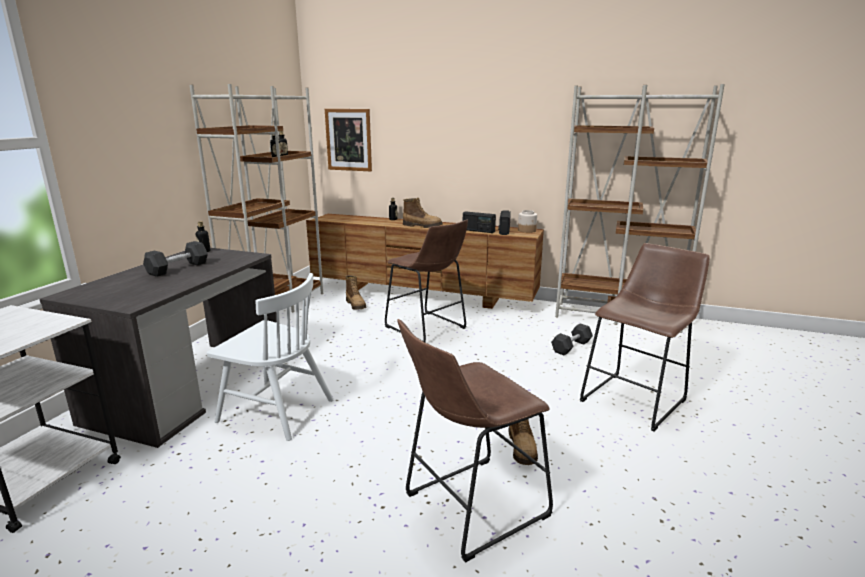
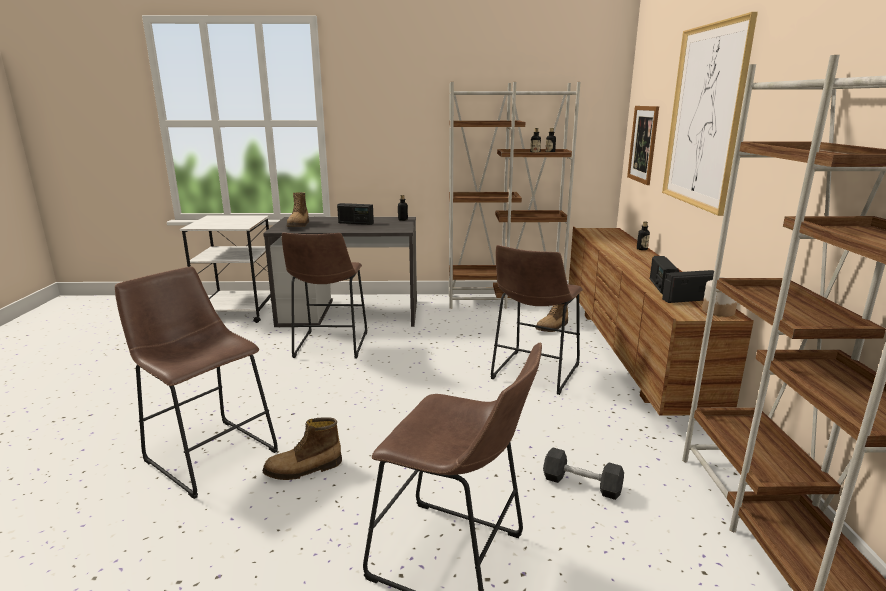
camera: 70 degrees right, 0 degrees up
(178, 268) = (355, 223): black dumbbell -> radio
(275, 410) = (329, 346): white chair -> brown stool
(422, 226) = (633, 263): boot -> boot (299, 225)
(445, 115) = (704, 117): none -> picture

